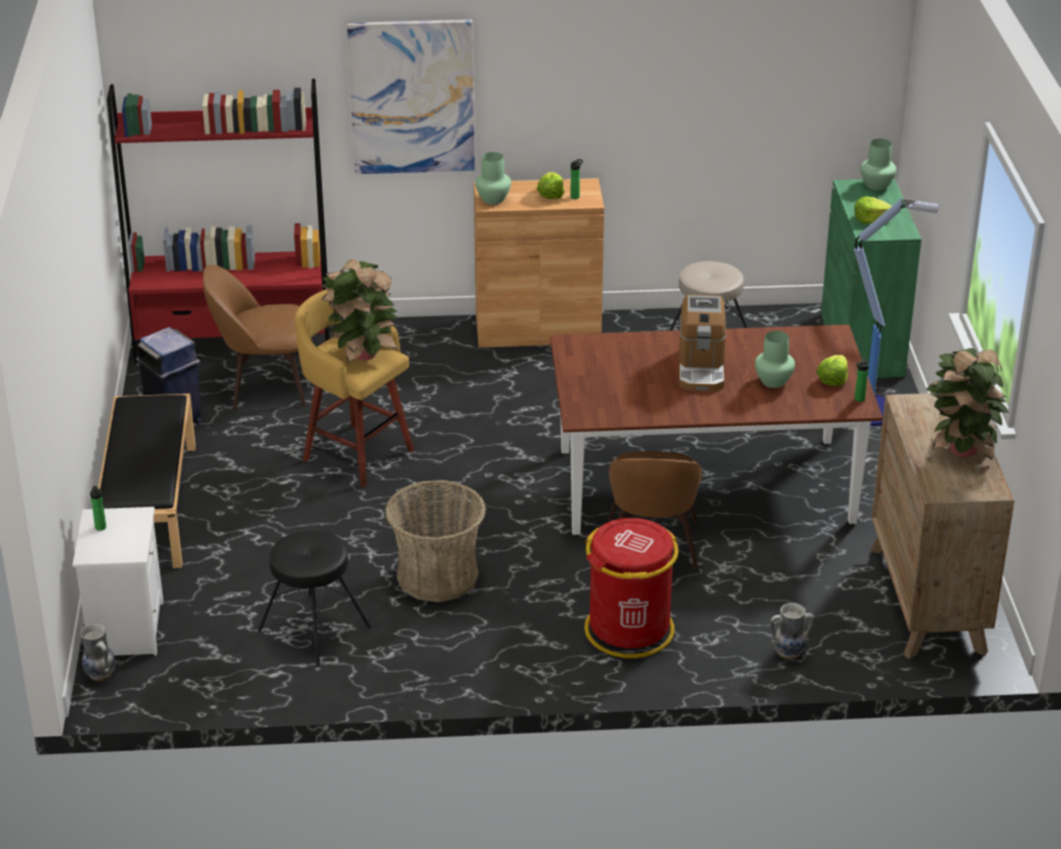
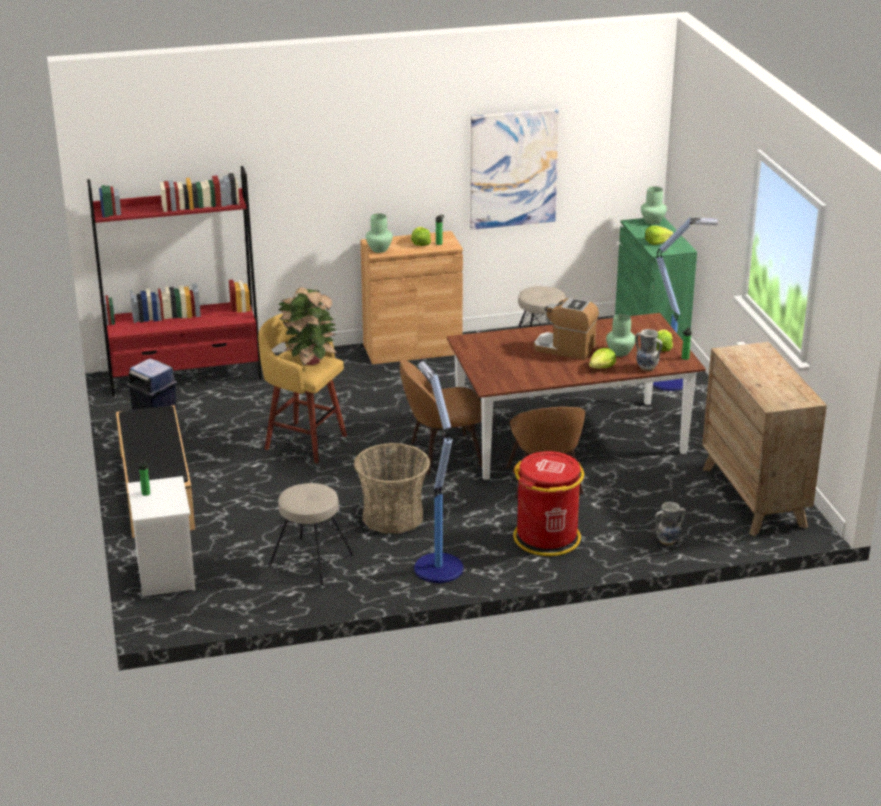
camera: 10 degrees left, 5 degrees down
(100, 675) = (155, 608): vase -> vase (646, 368)
(265, 385) = (218, 402): brown chair -> brown chair (442, 454)
(313, 630) = (311, 561): black stool -> beige stool
(412, 97) = (314, 176): picture -> picture (513, 169)
(473, 657) = (437, 567): none -> floor lamp
(701, 369) = (565, 348): coffee machine -> coffee machine turned 120 degrees clockwise
(741, 403) = (602, 367): none -> lettuce
(961, 450) = (777, 378): potted plant -> none

